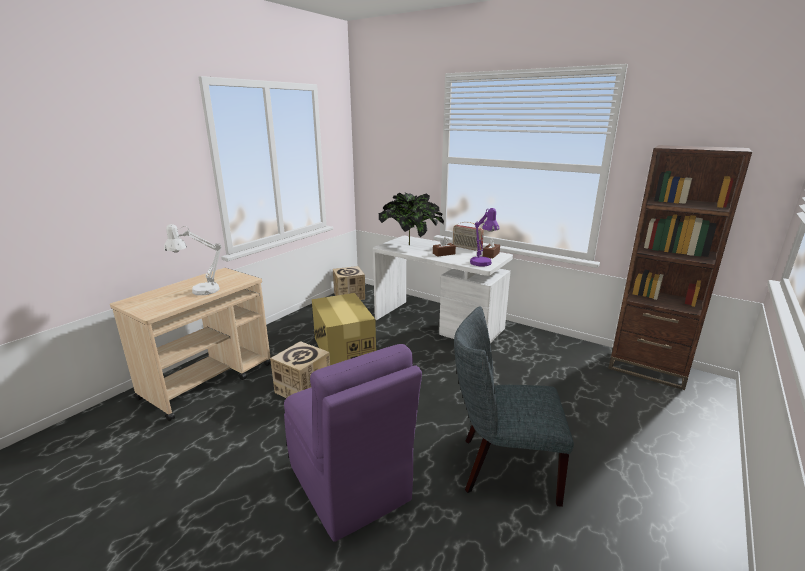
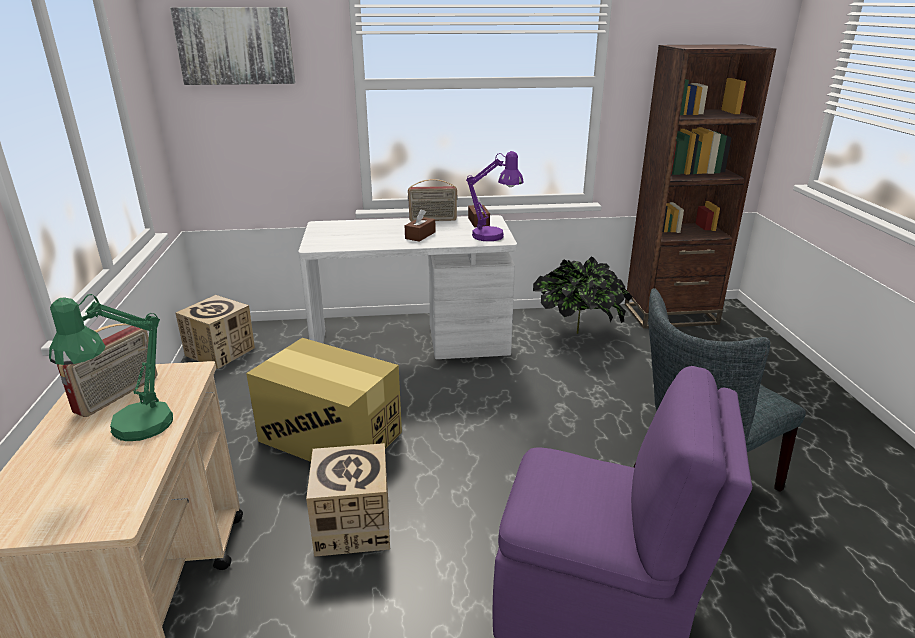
camera: 40 degrees left, 5 degrees up
(199, 291) = (132, 431): white table lamp -> green table lamp
(216, 279) = (118, 395): none -> radio
(388, 134) = (235, 46): none -> picture
(411, 245) = (350, 233): potted plant -> potted plant (578, 332)

